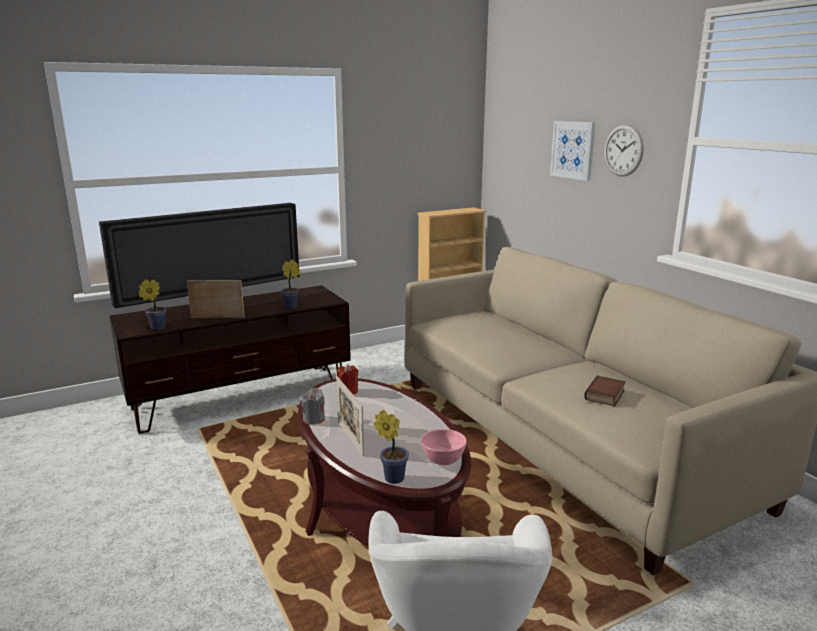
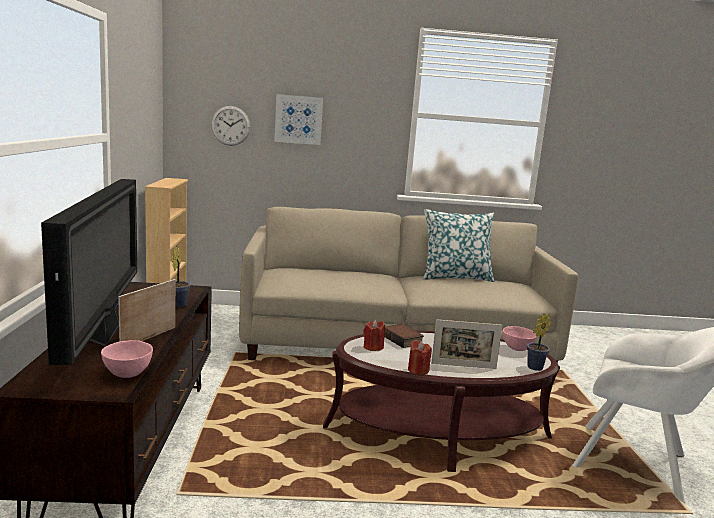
camera: 65 degrees left, 5 degrees down
(156, 328) = (128, 373): potted plant -> pink bowl
(314, 419) = (418, 370): grey candle -> red candle
(606, 395) = (474, 287): book -> book (403, 339)
(623, 150) = (354, 120): wall clock -> wall clock (230, 125)
(632, 380) = (455, 277): none -> pillow

